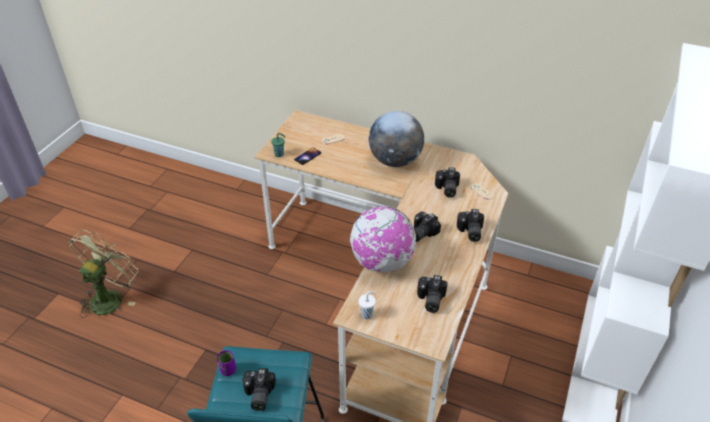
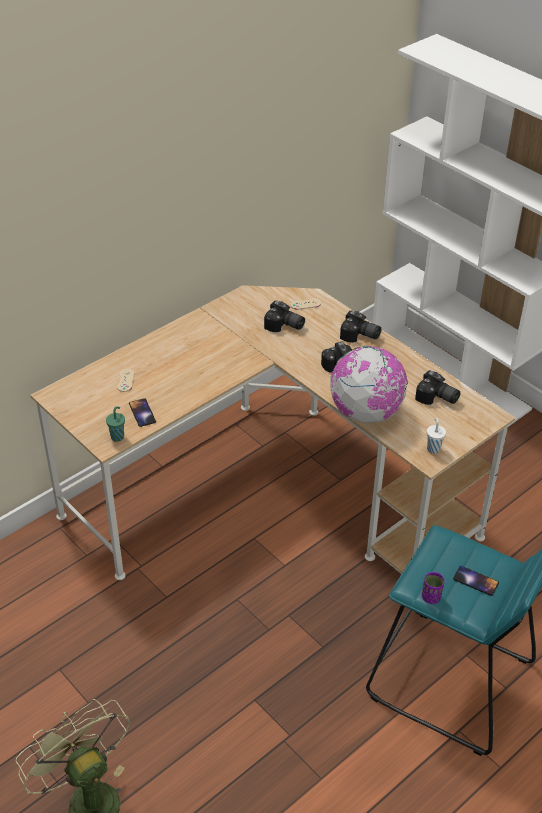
camera: 65 degrees left, 0 degrees up
(257, 395) = (475, 581): camera -> phone
(395, 161) = (208, 345): globe -> none

